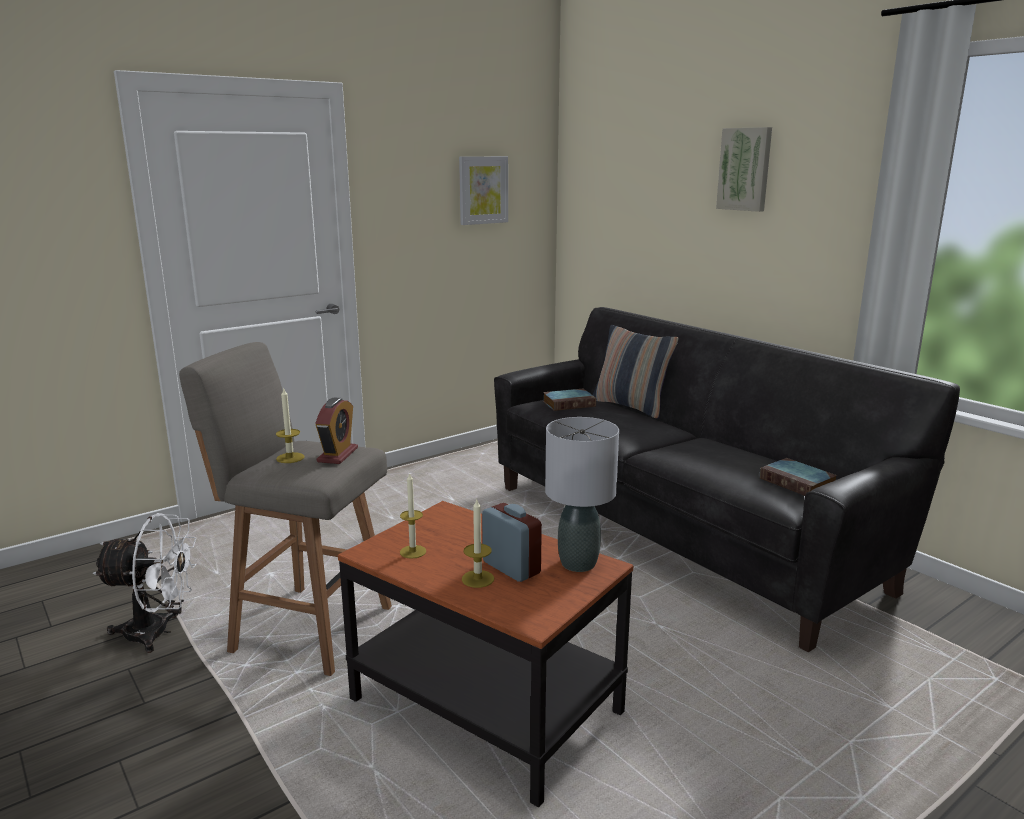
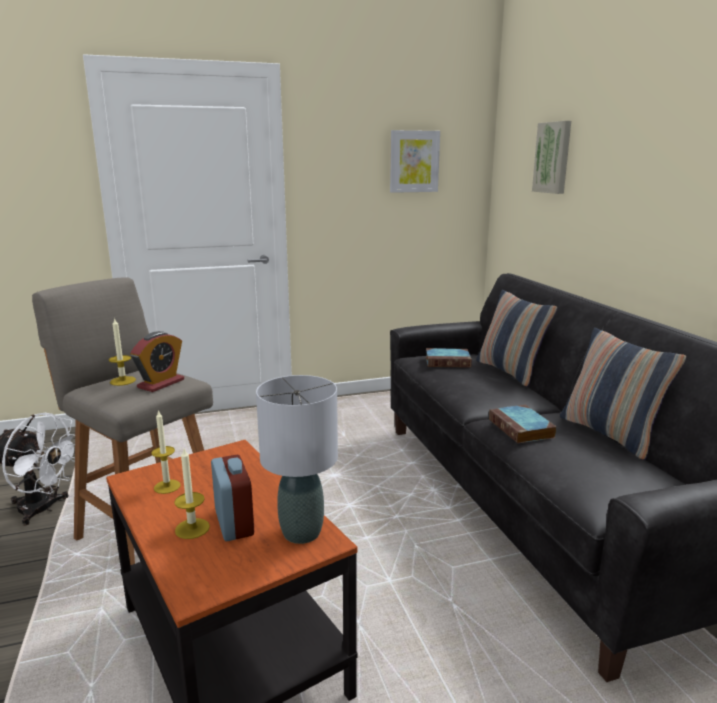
camera: 20 degrees right, 0 degrees up
(745, 169) = (651, 132): picture -> picture (553, 157)
(755, 449) = (610, 434): none -> pillow
(798, 483) = (628, 482): book -> book (522, 429)

